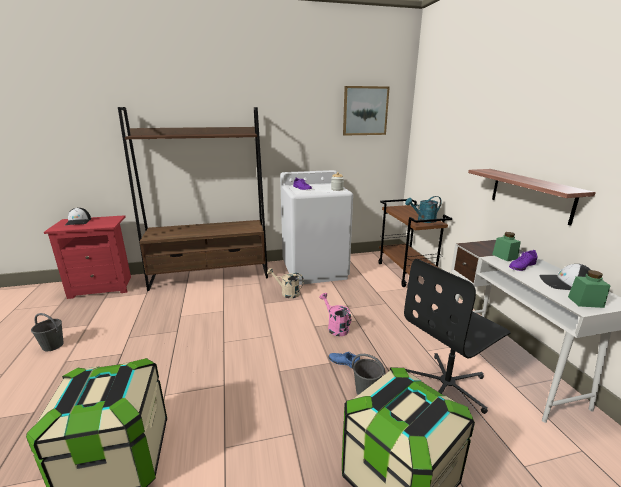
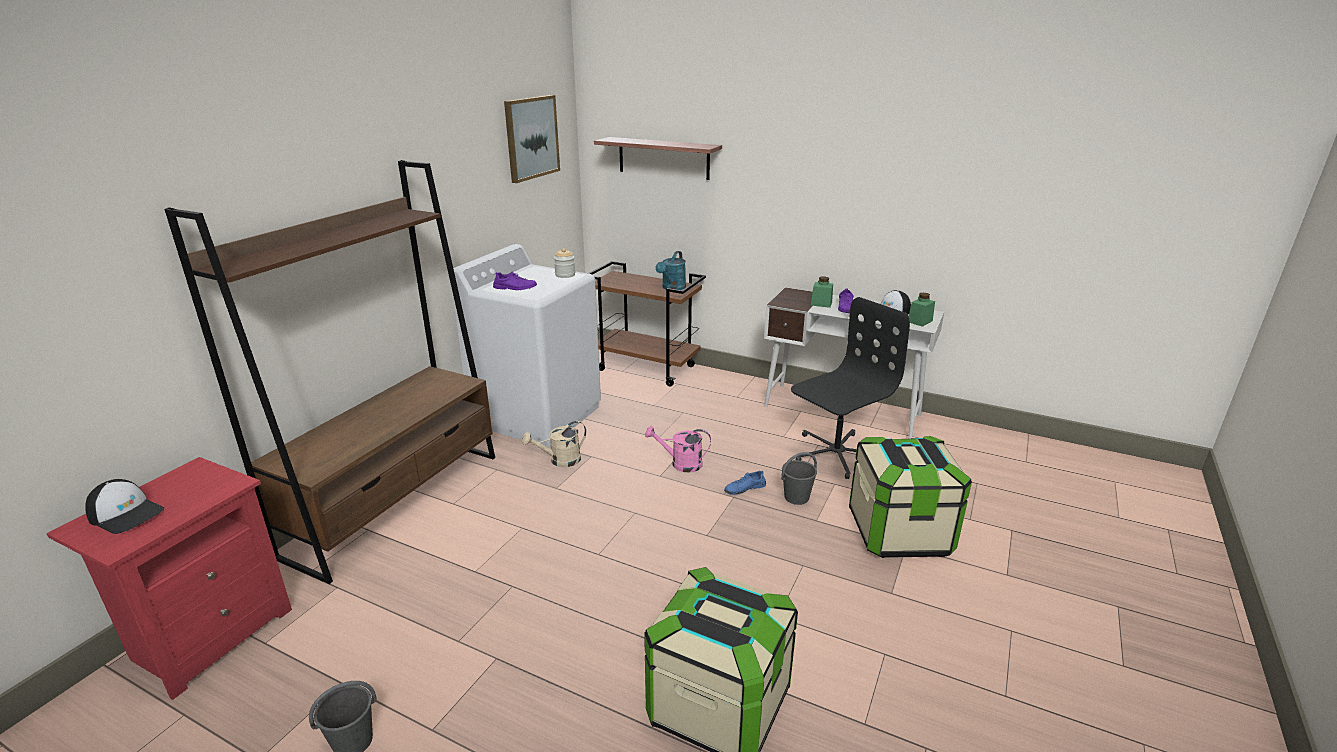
camera: 50 degrees left, 5 degrees up
(447, 385) = (835, 453): black office chair -> black office chair turned 135 degrees counterclockwise
(530, 194) = (816, 231): shelf -> shelf (663, 158)

